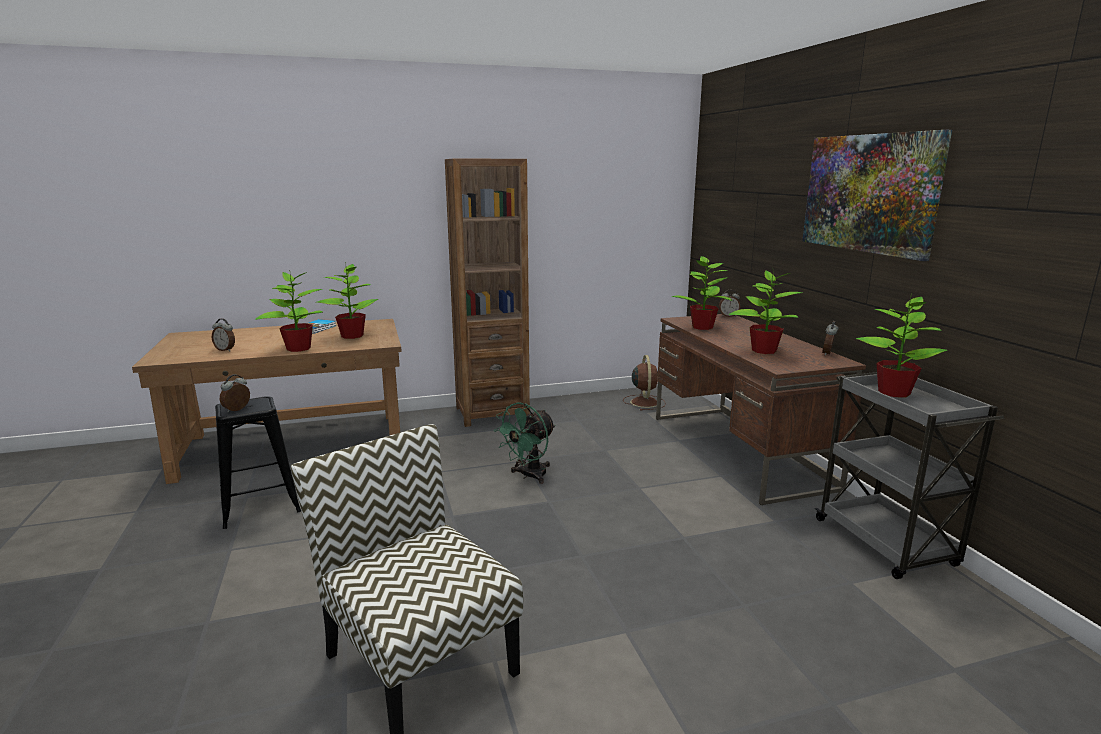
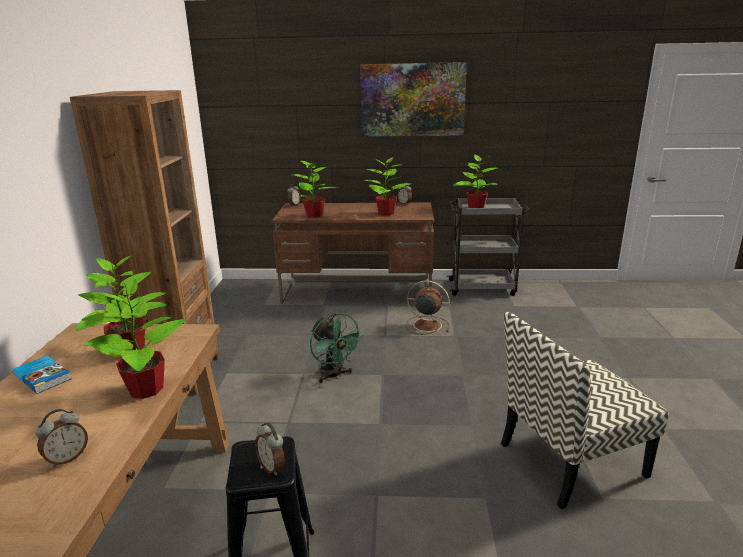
camera: 70 degrees left, 5 degrees up
(644, 402) = (243, 300): brown fan -> brown fan (426, 325)

